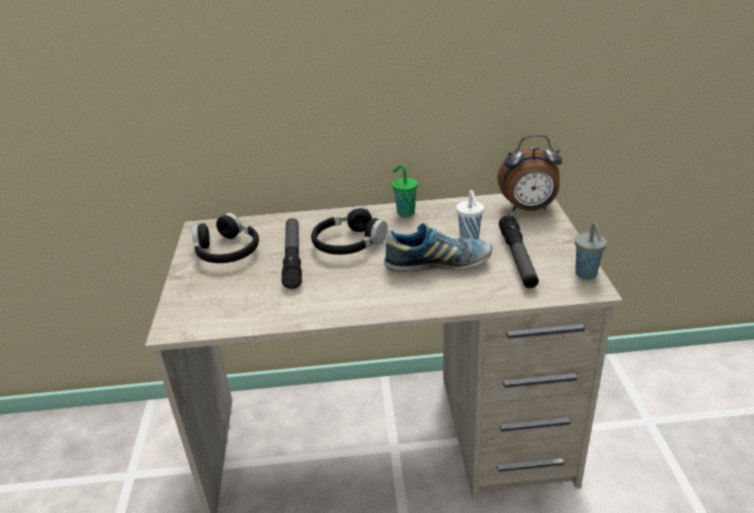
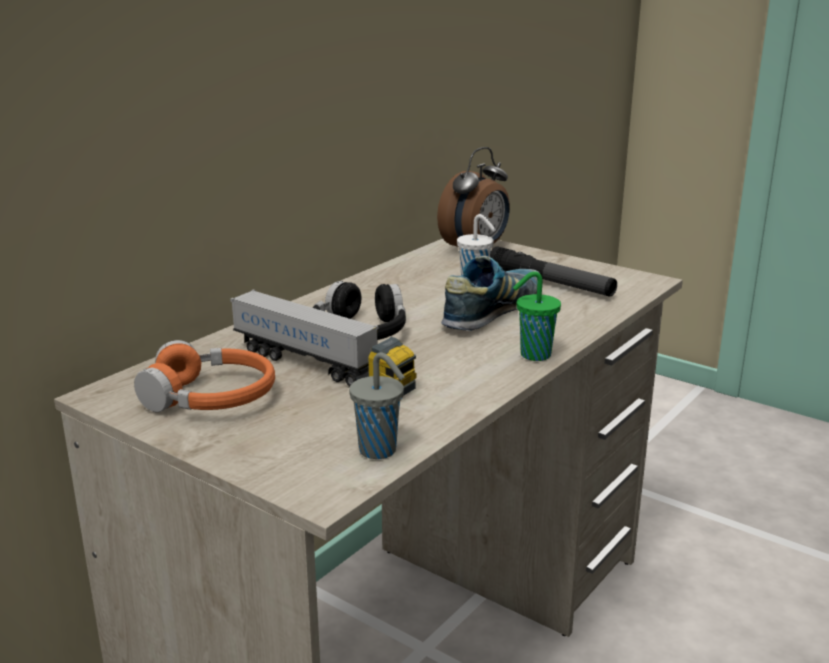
camera: 50 degrees left, 10 degrees down
(226, 251) = (210, 398): black headphones -> orange headphones
(293, 258) = (321, 368): flashlight -> toy truck
(405, 212) = (360, 288): green cup -> green cup (533, 355)
(586, 274) = (625, 274): grey cup -> grey cup (380, 451)

